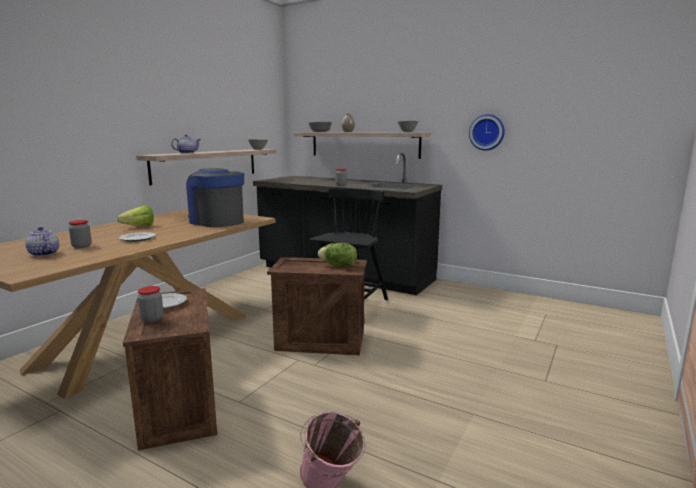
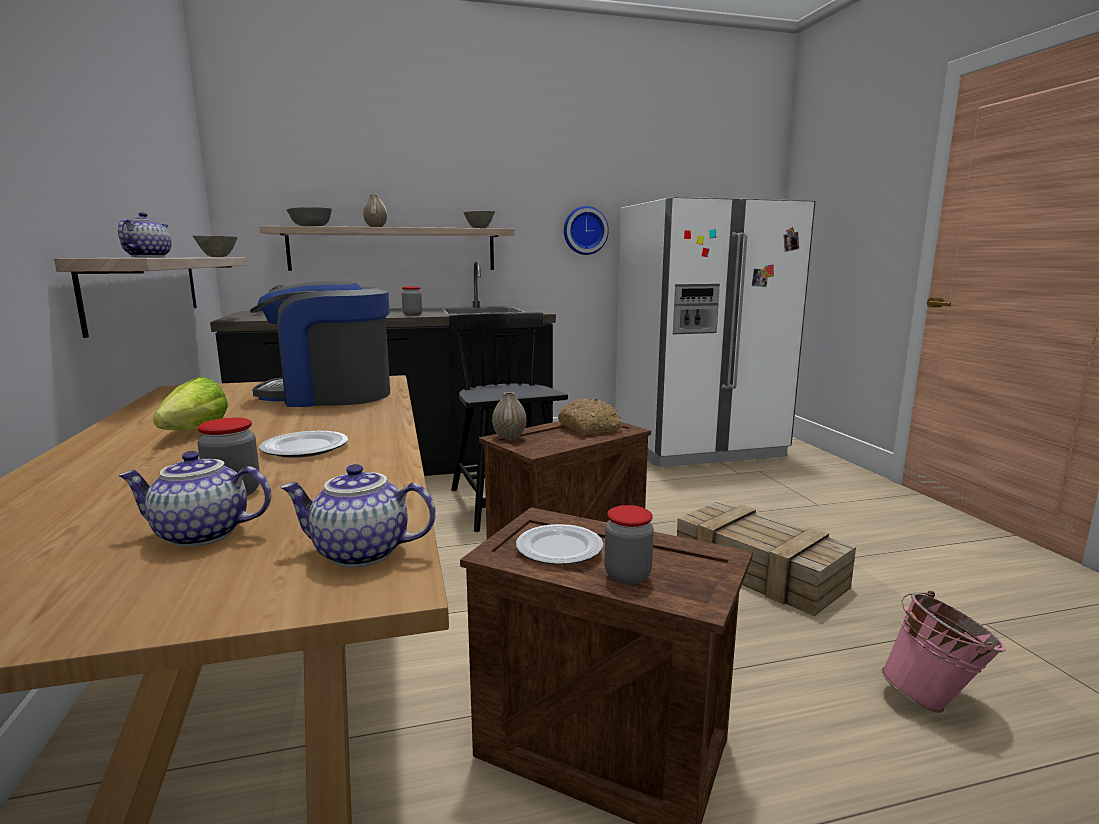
camera: 45 degrees left, 0 degrees up
(41, 268) = (359, 554): none -> teapot
(291, 260) = (509, 437): none -> vase
(338, 265) = (590, 428): lettuce -> bread
(399, 392) = (761, 572): none -> crate
(547, 314) = (697, 446): none -> white fridge

